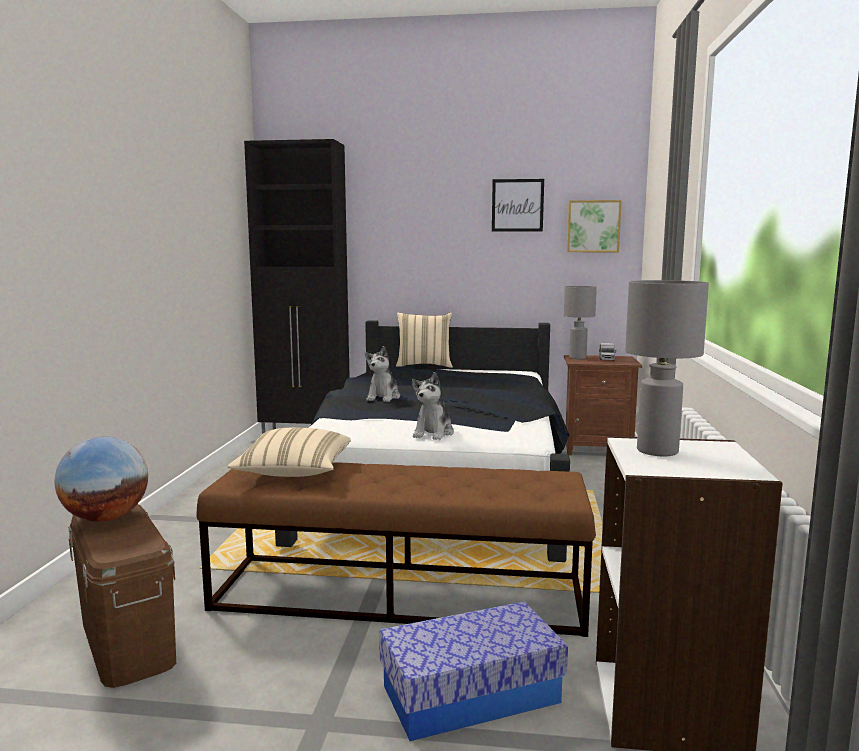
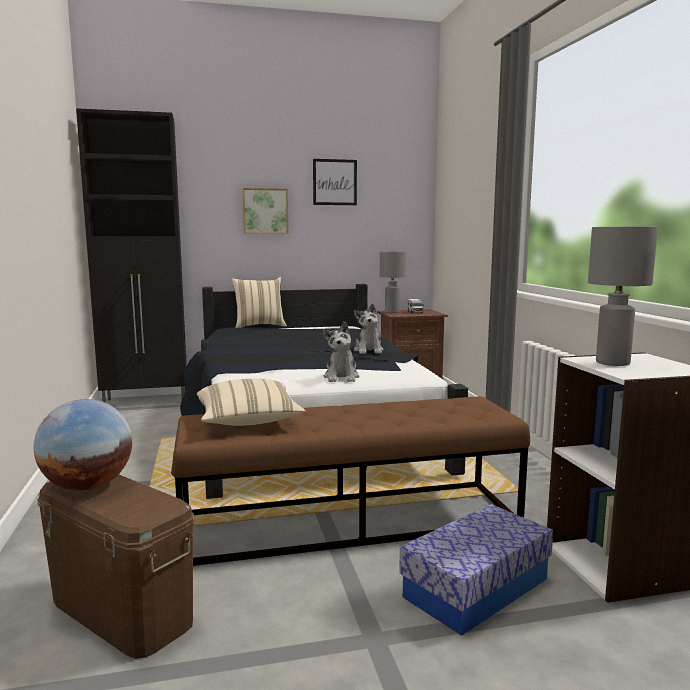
camera: 20 degrees left, 0 degrees up
(383, 397) = (261, 352): plush toy -> plush toy (368, 350)
(593, 226) = (397, 201): picture -> picture (265, 211)

